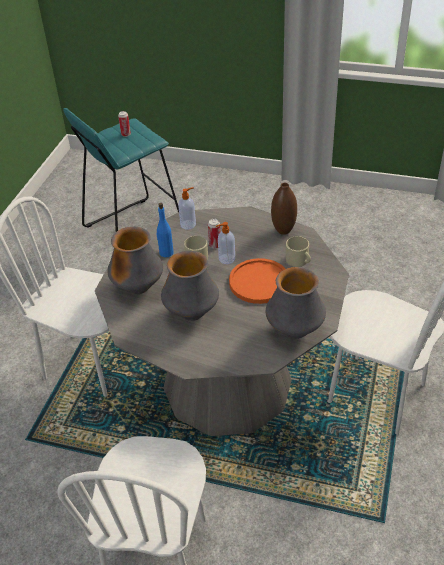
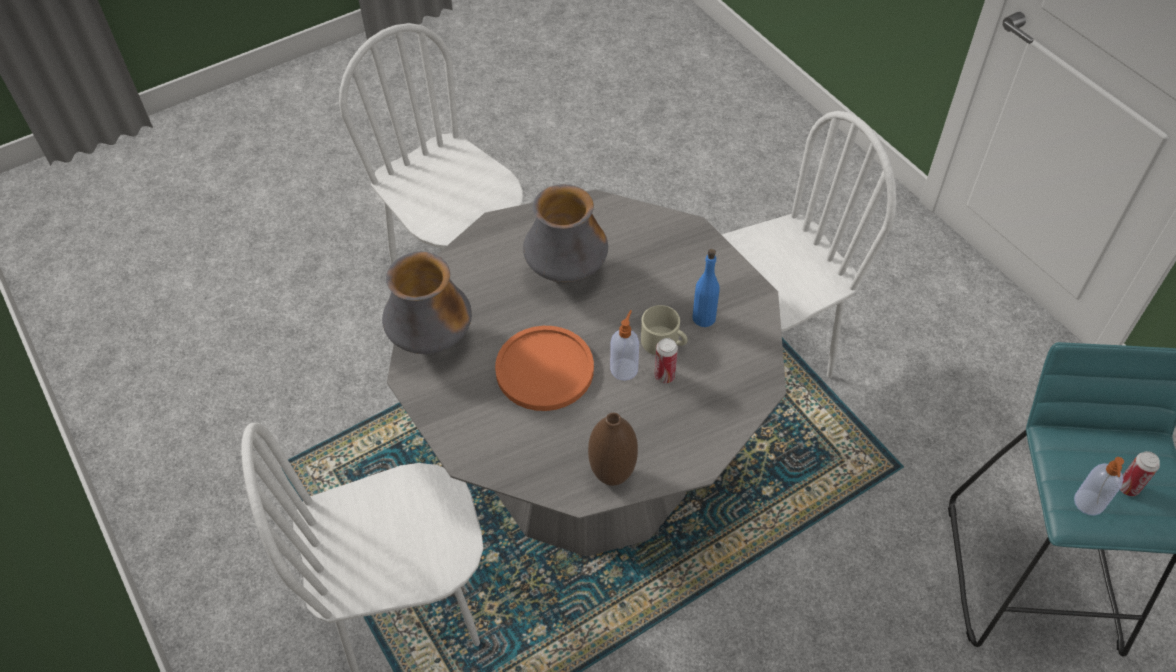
camera: 130 degrees right, 10 degrees up
(138, 288) = (663, 254): vase -> none
(188, 224) = (742, 379): soap dispenser -> soap dispenser (1088, 503)
(299, 260) = (534, 442): beige mug -> none

